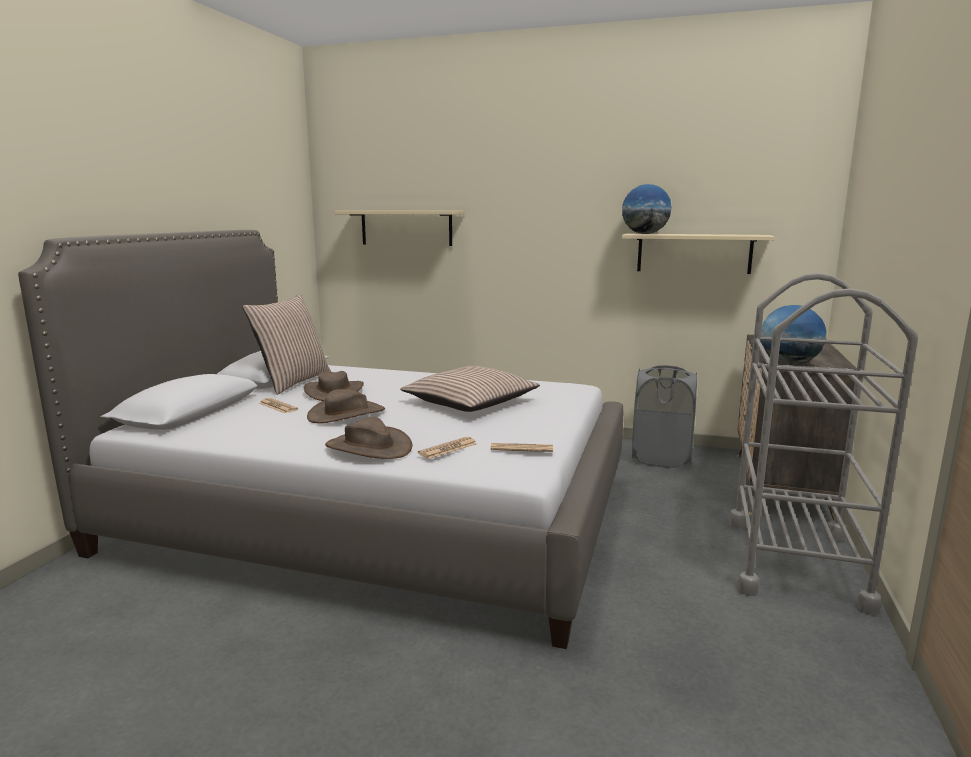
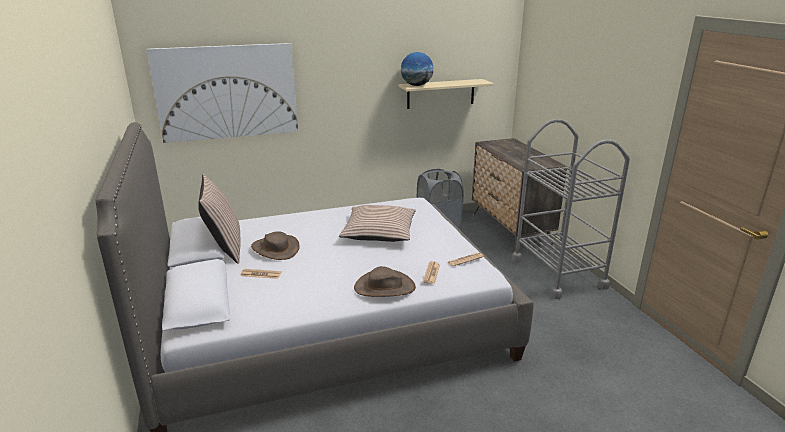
camera: 35 degrees left, 10 degrees up
(346, 414) = (323, 266): brown hat -> none
(406, 228) = (227, 92): beige shelf -> picture
(788, 364) = (530, 166): globe -> none

